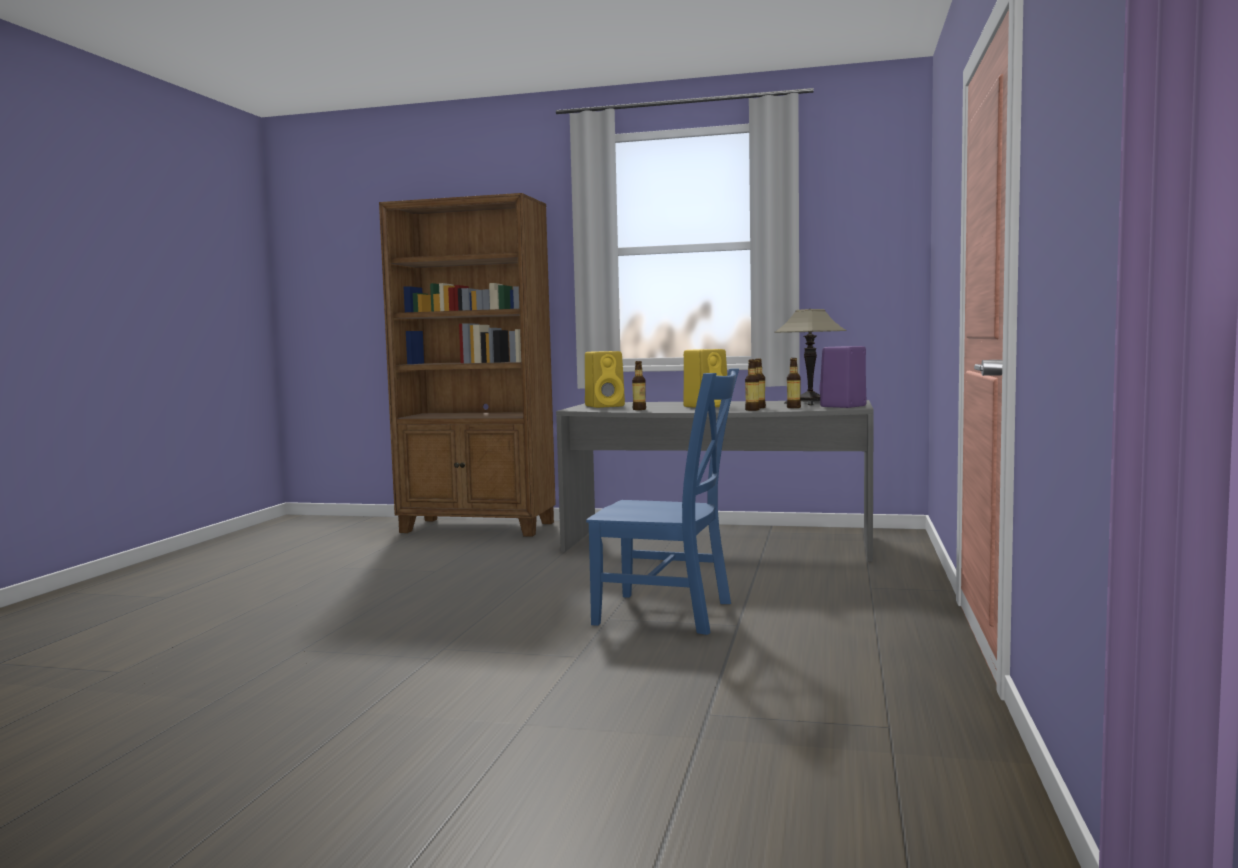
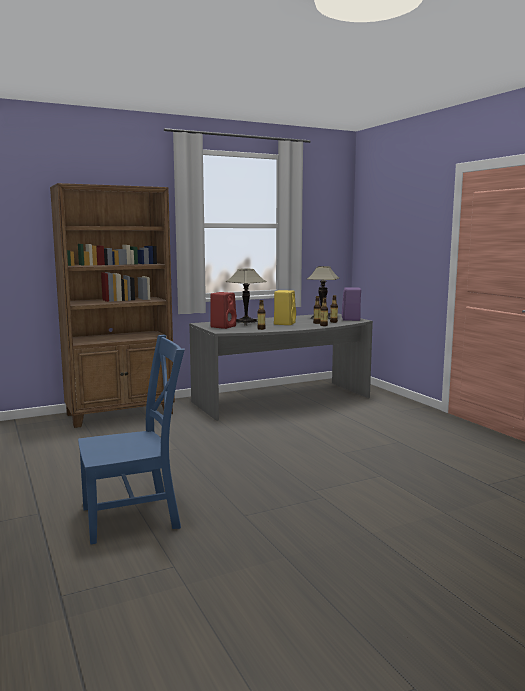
camera: 40 degrees left, 5 degrees up
(605, 406) = (223, 326): yellow speaker -> red speaker
(656, 404) = (246, 323): none -> table lamp
(670, 614) = (361, 444): blue chair -> blue chair (135, 517)

